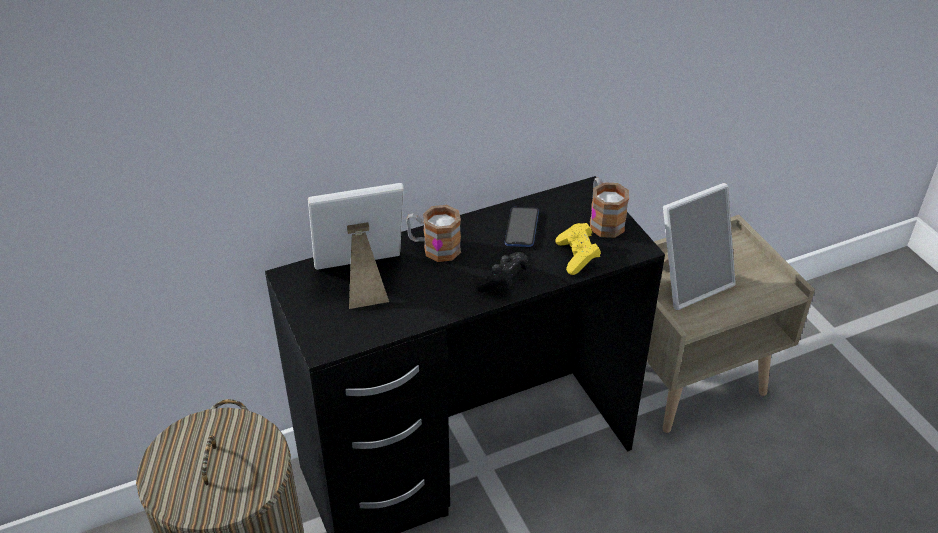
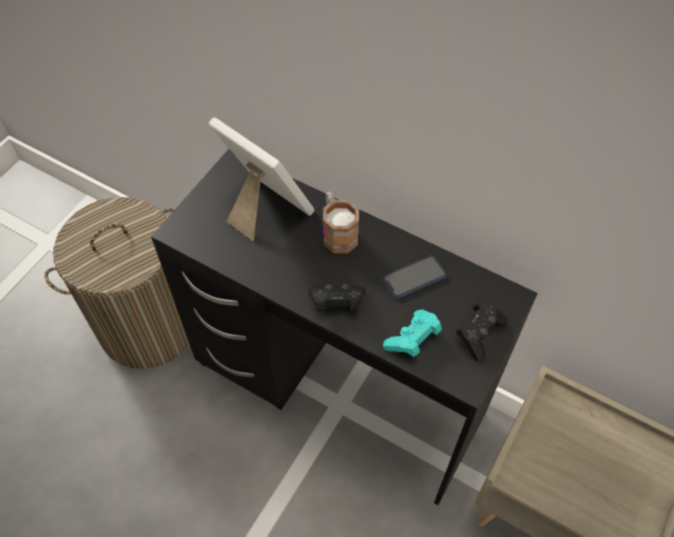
camera: 55 degrees right, 15 degrees up
(577, 256) = (412, 339): yellow game controller -> turquoise game controller
(603, 221) = (479, 333): mug -> black game controller
(689, 282) = (570, 449): picture frame -> none

